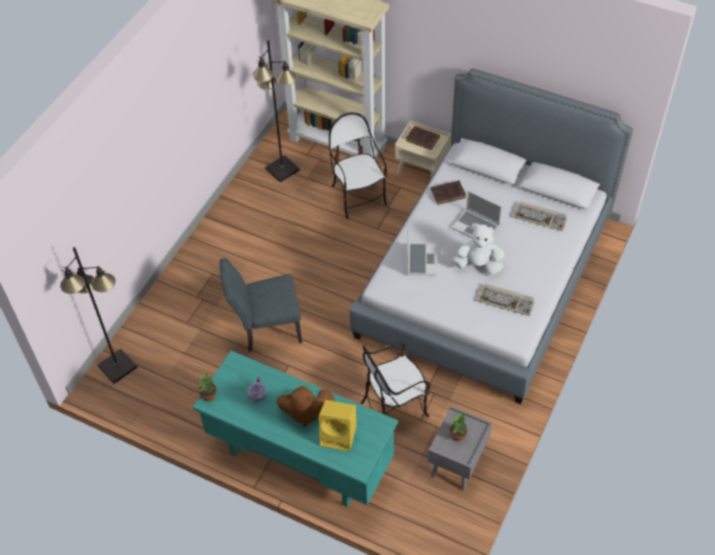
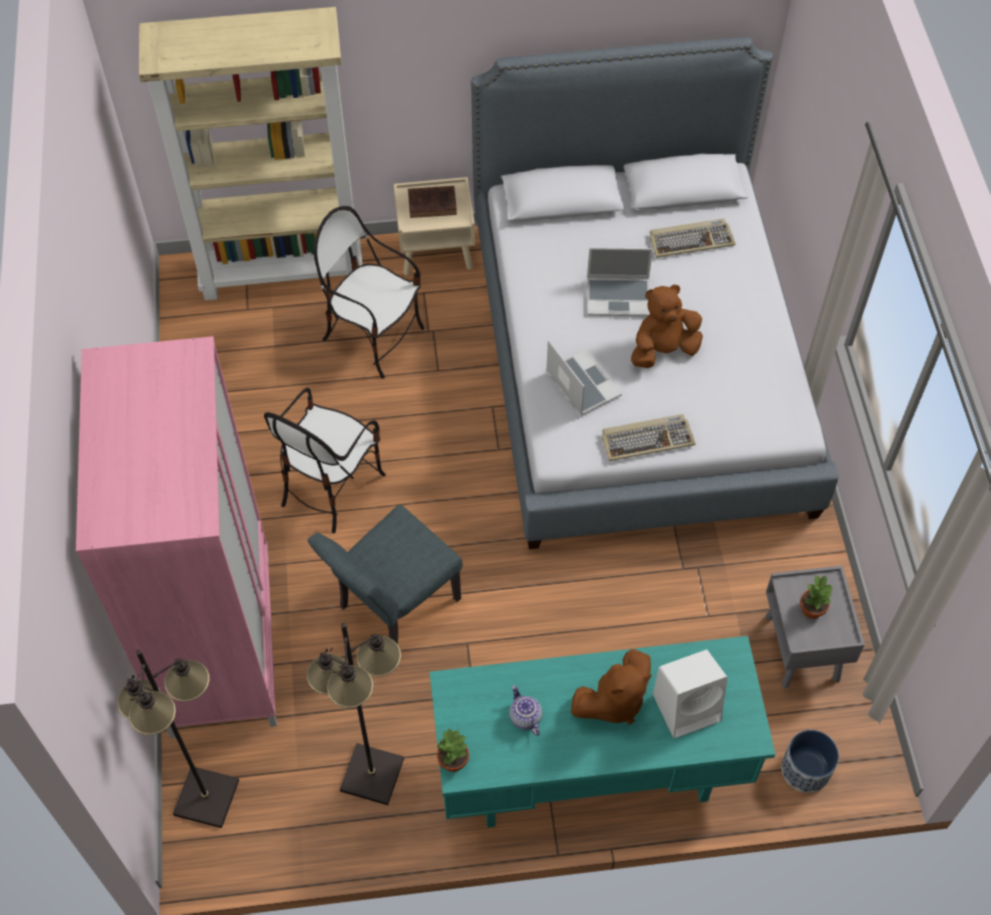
camera: 35 degrees left, 5 degrees up
(175, 301) = (220, 643): none -> pink wardrobe
(281, 169) = (226, 351): black floor lamp -> black floor lamp (371, 775)
(339, 435) = (688, 706): yellow speaker -> white speaker
(394, 406) = (660, 617): chair -> chair (331, 486)
(410, 523) = (805, 770): none -> planter
(449, 193) = (543, 266): brown book -> none
(478, 265) = (663, 350): white plush toy -> brown plush toy
(506, 301) = (739, 382): keyboard -> keyboard (647, 439)

